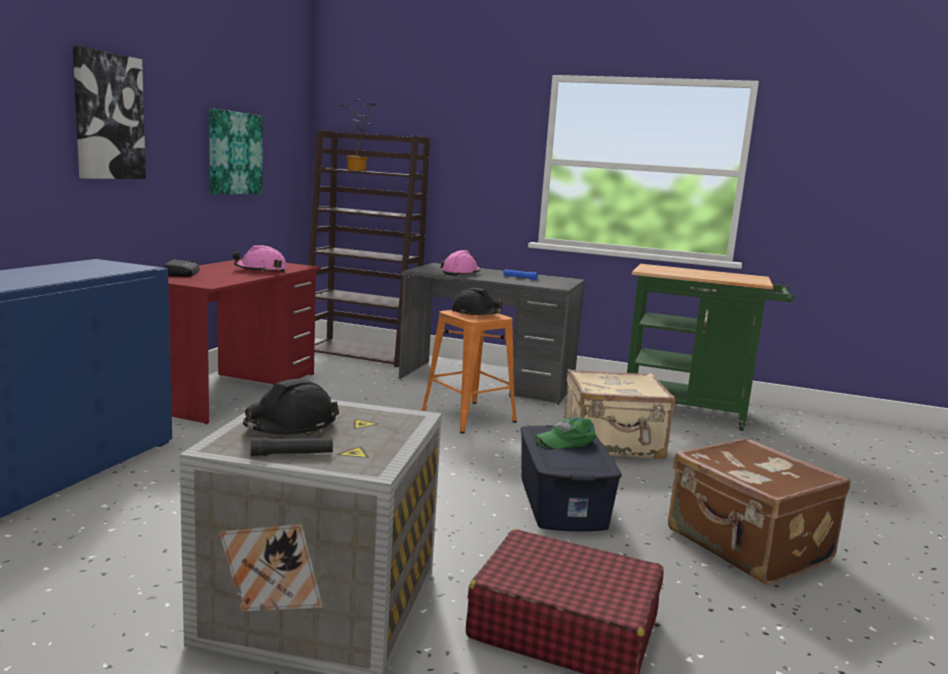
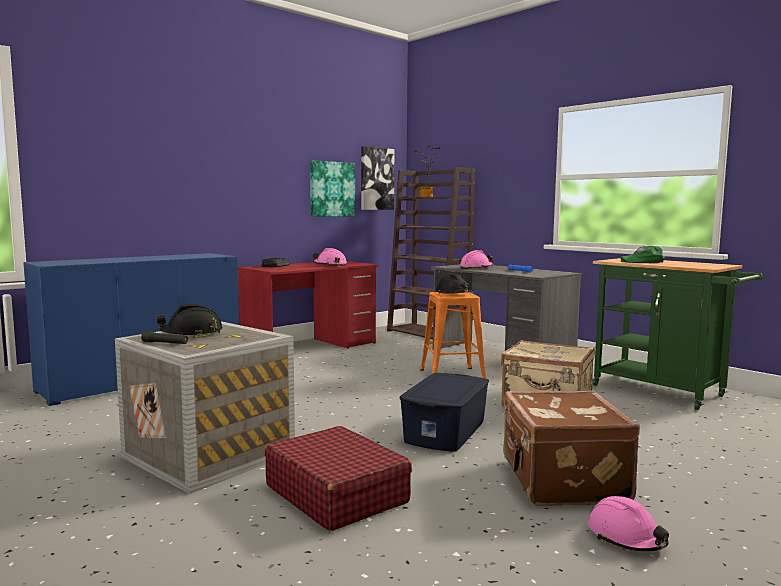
camera: 30 degrees right, 5 degrees down
(108, 116) = (231, 168): picture -> picture (376, 179)
(566, 440) = (453, 383): green cap -> green cap (643, 262)
(876, 603) = (626, 537): none -> pink hard hat

